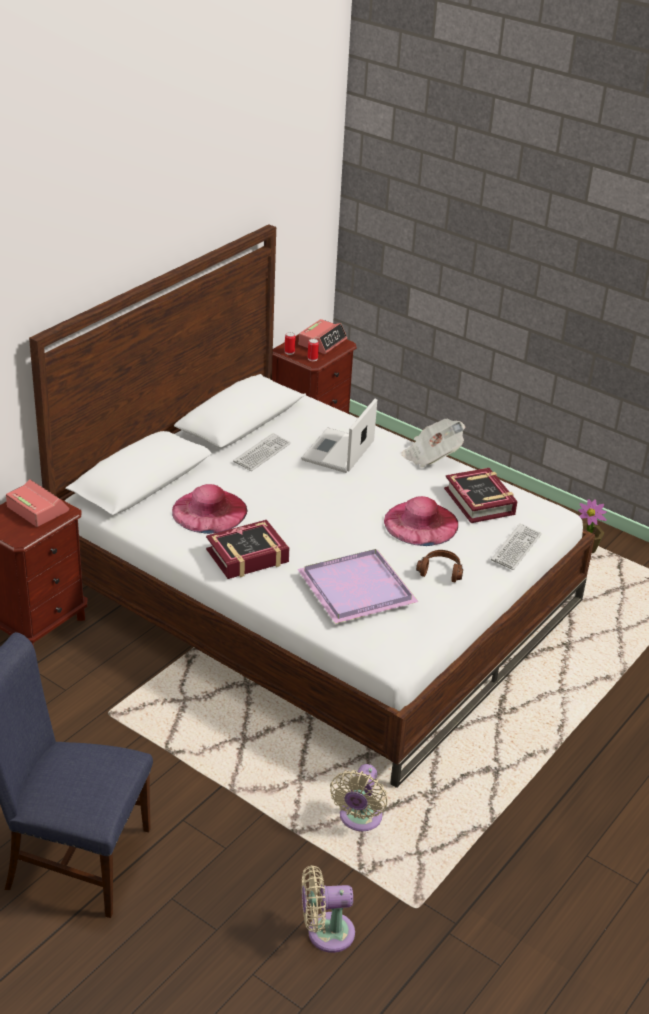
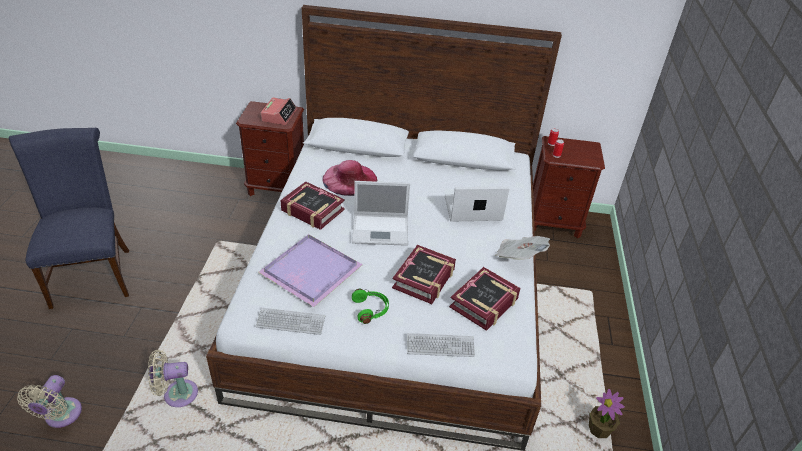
camera: 60 degrees right, 5 degrees up
(262, 453) = (435, 178): keyboard -> keyboard (290, 322)
(322, 342) = (583, 152): alarm clock -> none
(325, 520) = (381, 229): none -> laptop
(325, 933) = (61, 416): beige fan -> beige fan turned 135 degrees counterclockwise
(421, 523) = (424, 279): pink hat -> book
(440, 571) = (371, 309): brown headphones -> green headphones

